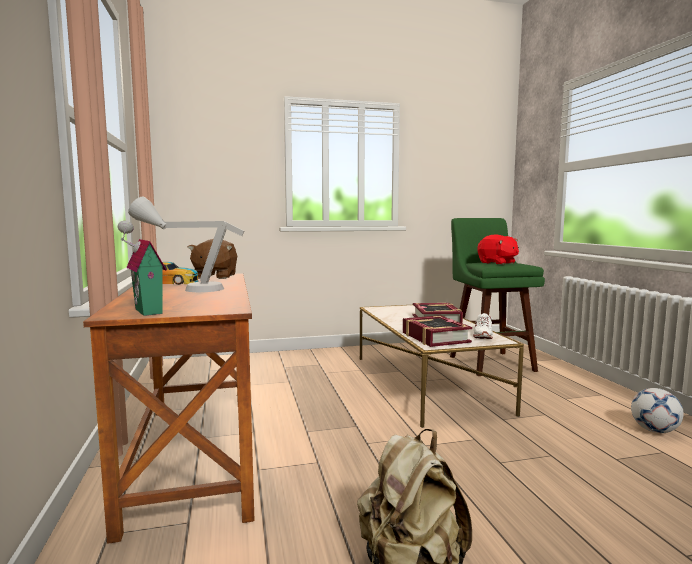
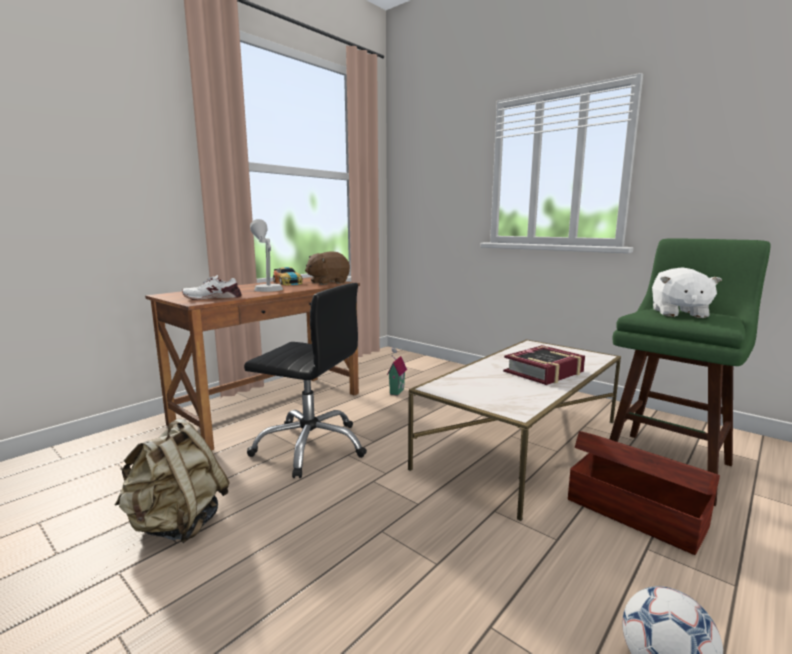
camera: 55 degrees right, 5 degrees up
(145, 311) = (176, 295): toy house -> toy house (395, 391)
(327, 455) = (311, 446): none -> black office chair
(434, 337) = (466, 384): book -> none
(482, 334) = (525, 400): white shoe -> white shoe (213, 298)
(497, 263) = (678, 313): red plush toy -> white plush toy
(530, 387) = (634, 511): none -> brown storage box

